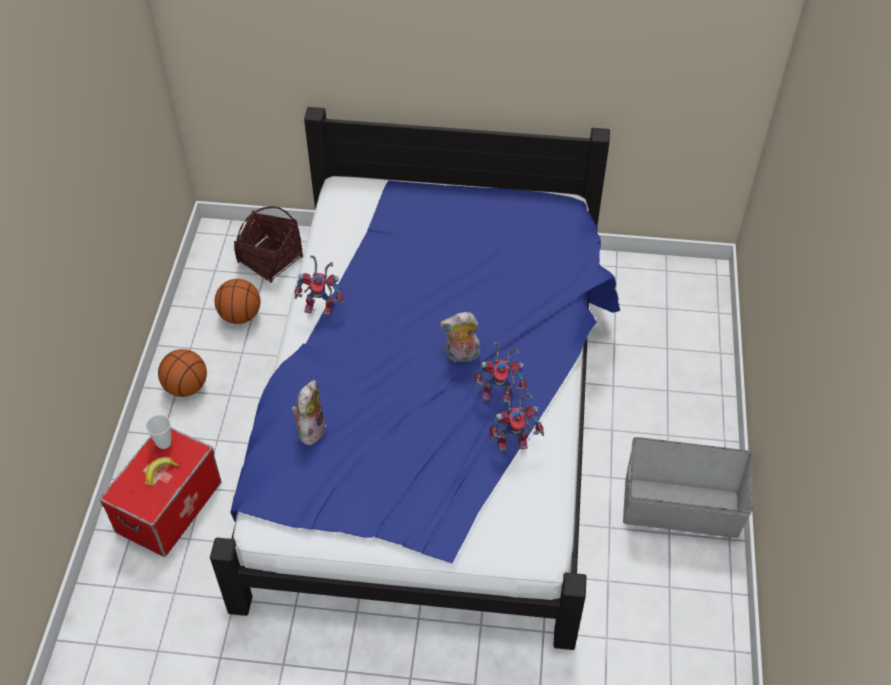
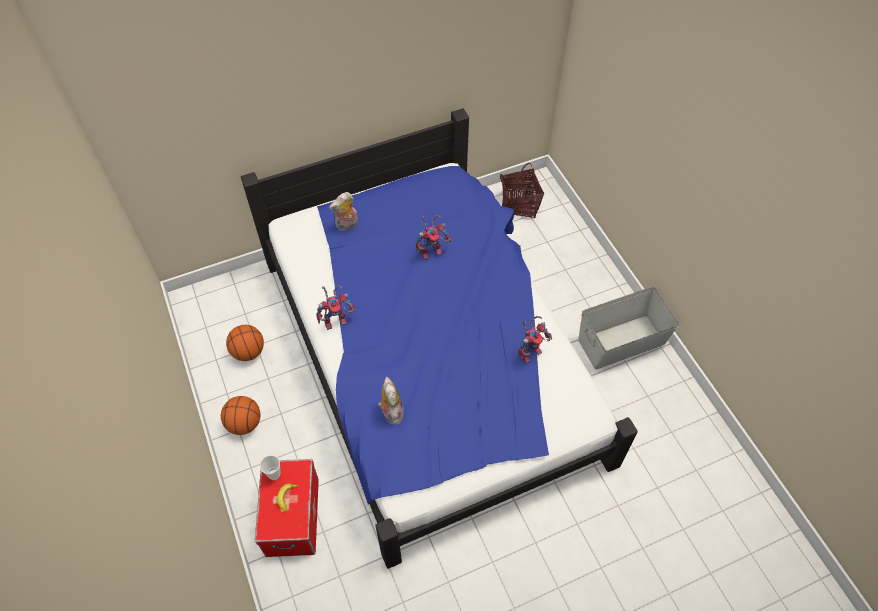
camera: 30 degrees left, 5 degrees up
(270, 260) = (242, 300): basket -> basket (519, 204)
(461, 356) = (456, 310): plush toy -> plush toy (347, 225)
(500, 393) = (499, 323): toy robot -> toy robot (432, 250)

